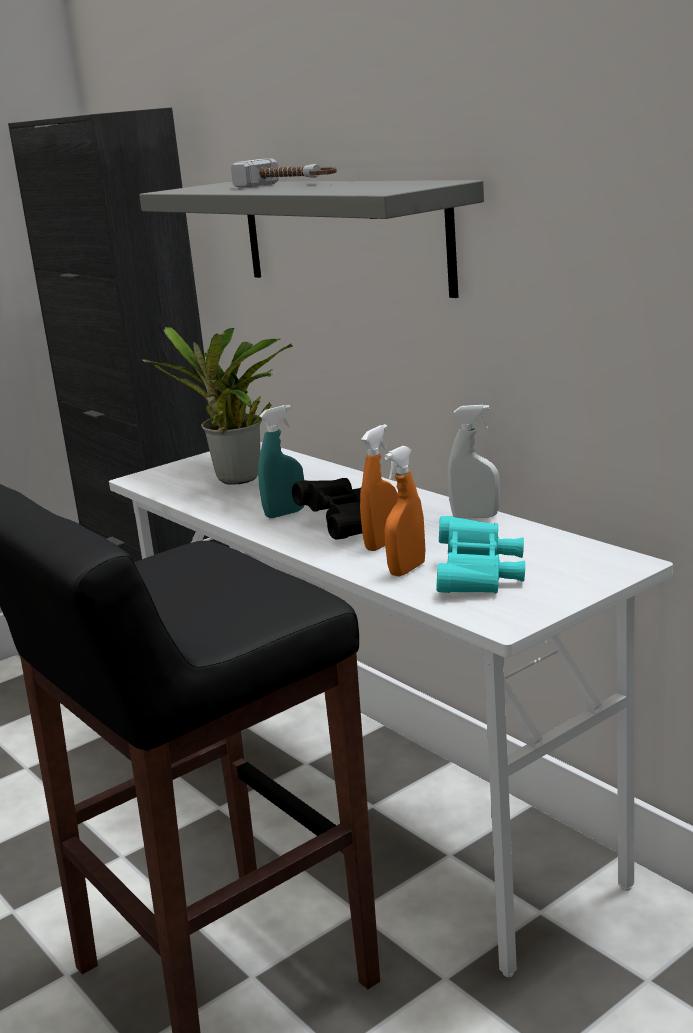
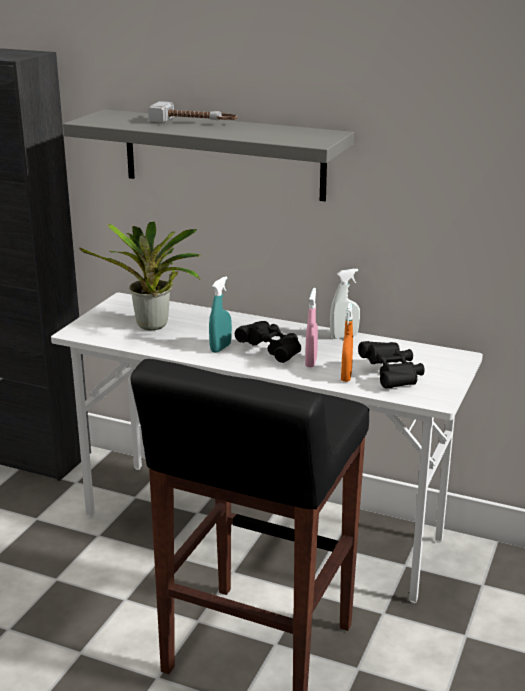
camera: 30 degrees left, 5 degrees up
(382, 544) = (311, 362): orange spray bottle -> pink spray bottle
(479, 577) = (392, 376): turquoise binoculars -> black binoculars

